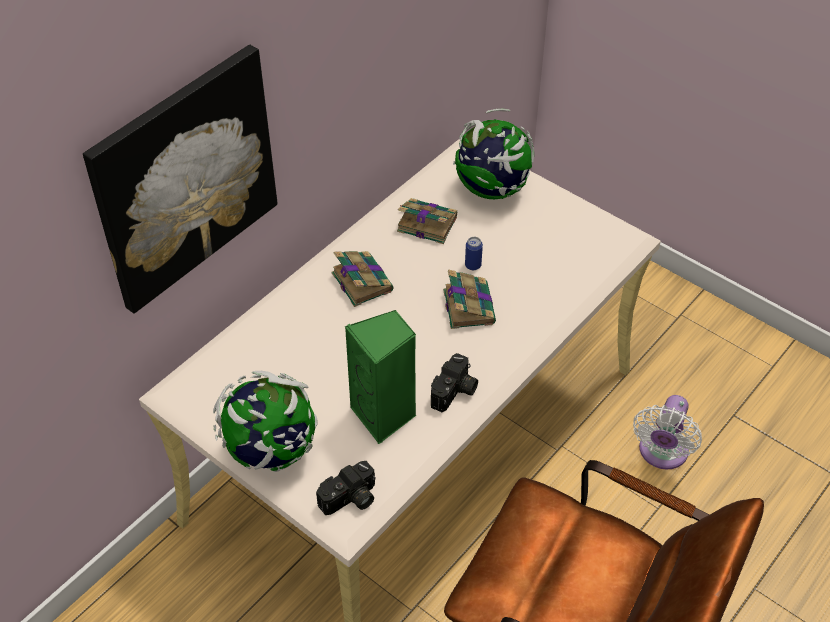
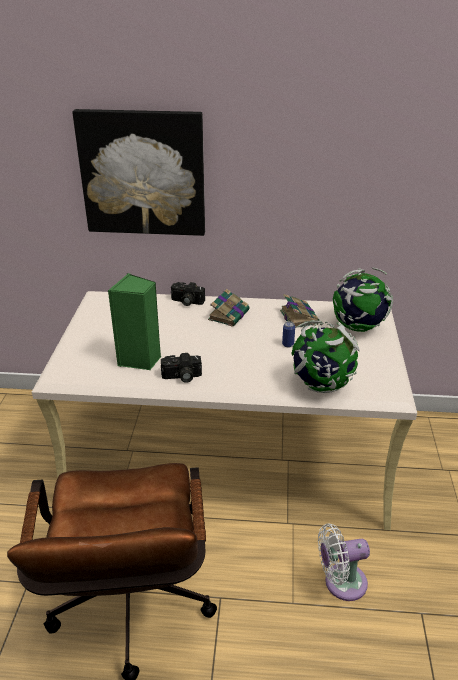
camera: 55 degrees right, 15 degrees down
(271, 451) = (83, 335): globe -> globe (321, 384)
(350, 500) = (70, 372): camera -> camera (186, 302)
(468, 305) = (254, 355): book -> none

